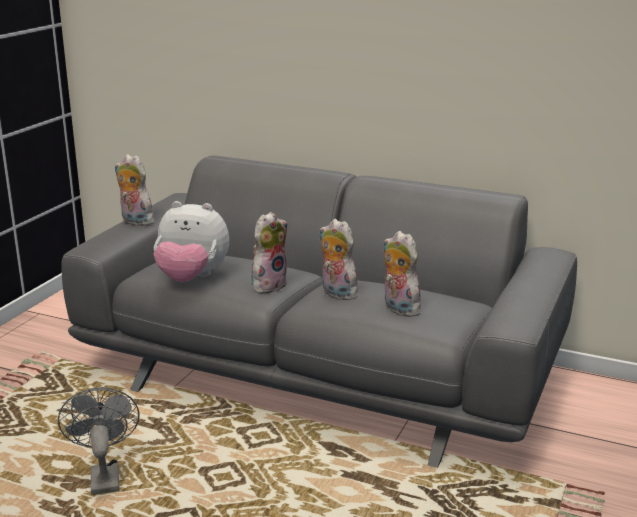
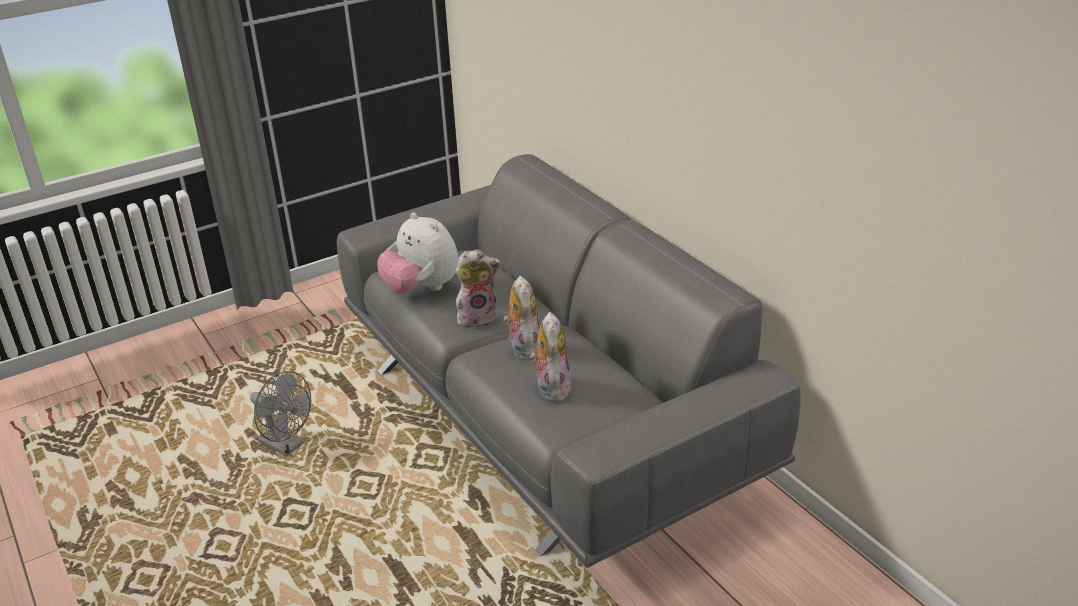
camera: 35 degrees right, 10 degrees up
(104, 475) = (287, 446): grey fan -> grey fan turned 105 degrees clockwise
(135, 222) = (428, 210): plush toy -> none

